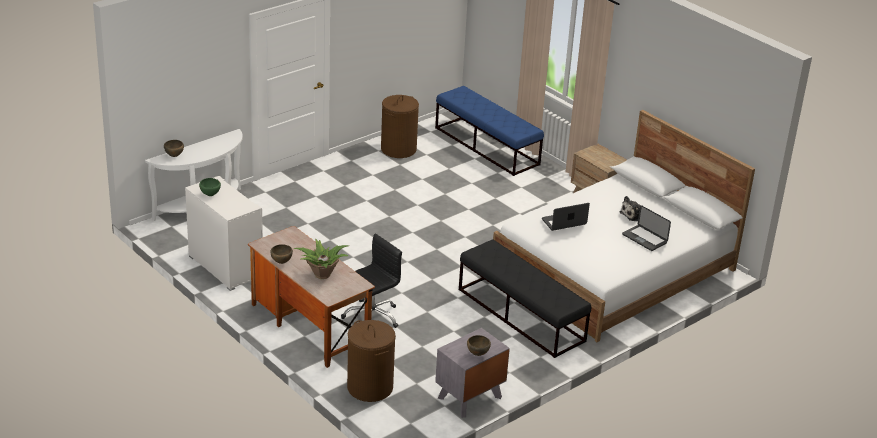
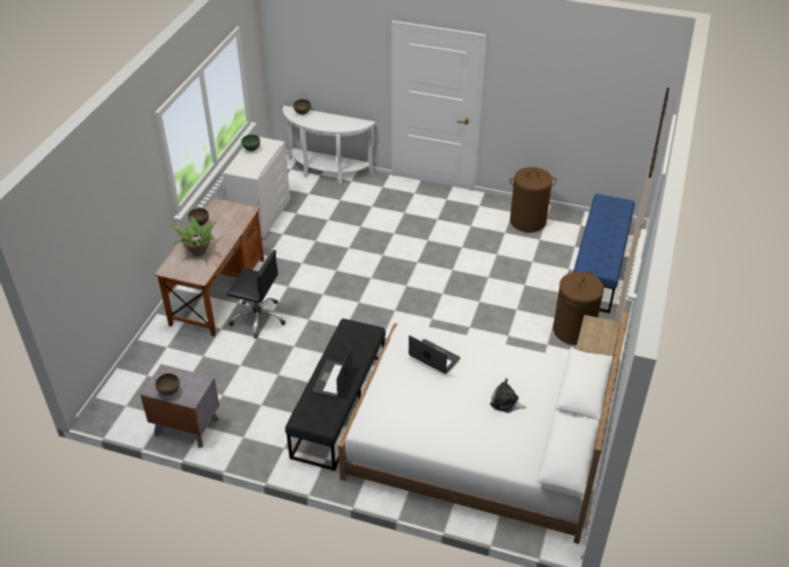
camera: 60 degrees right, 10 degrees up
(369, 387) = (159, 360): brown laundry basket -> brown laundry basket (573, 330)
(644, 239) = (466, 429): laptop -> laptop (332, 379)

